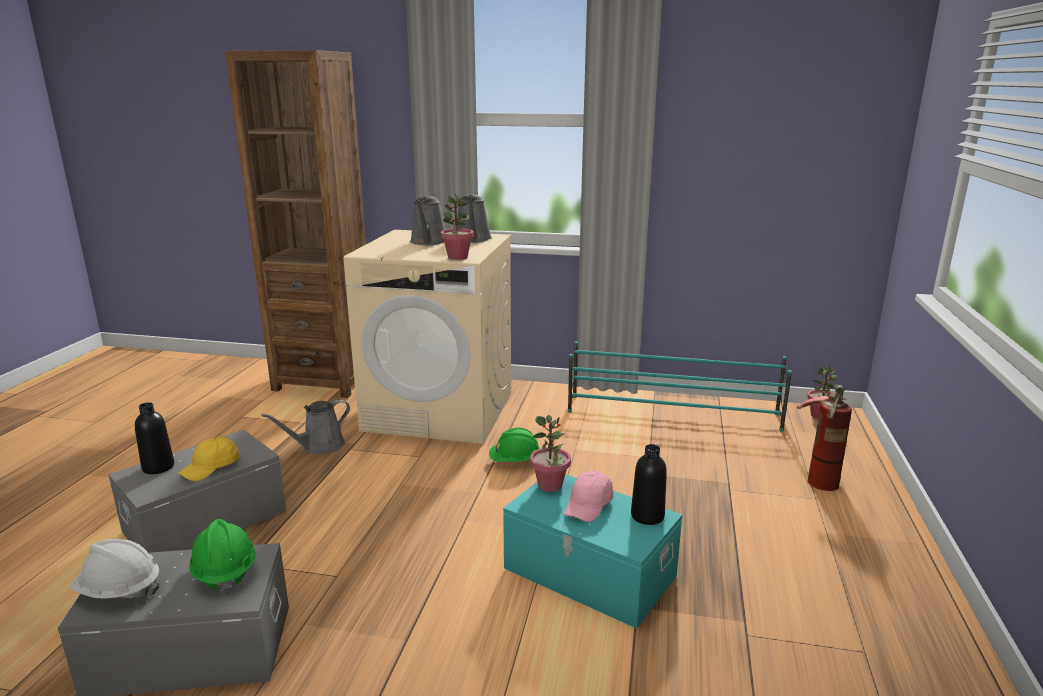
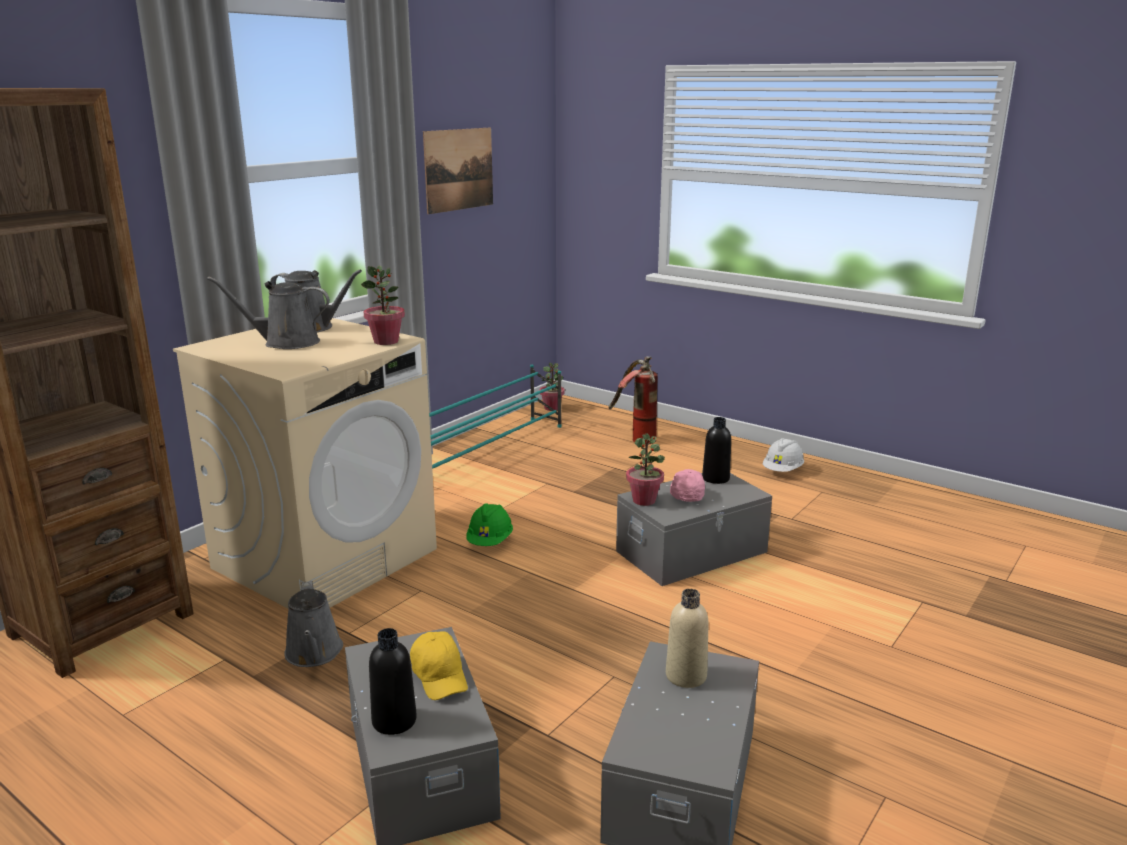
camera: 65 degrees left, 0 degrees up
(119, 591) = (685, 747): white hard hat -> white hard hat (782, 470)
(225, 572) = (686, 676): green hard hat -> beige bottle
(428, 242) = (286, 343): grey watering can -> grey watering can turned 150 degrees clockwise
(589, 505) = (687, 494): pink cap -> pink cap turned 135 degrees counterclockwise
(589, 573) = (693, 552): turquoise storage box -> grey storage box
(734, 136) = (459, 169): none -> picture

